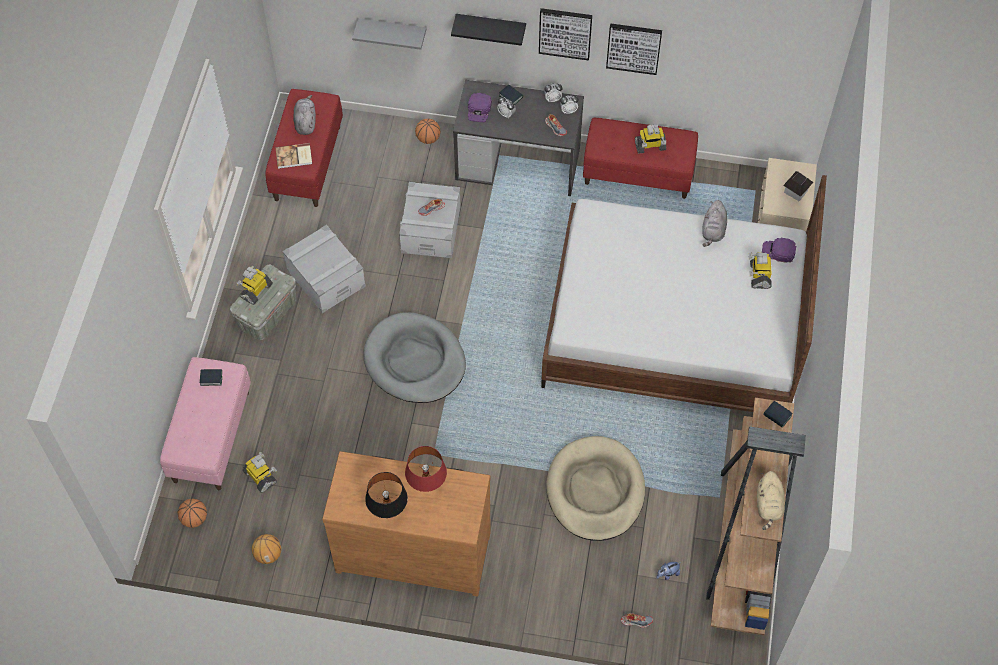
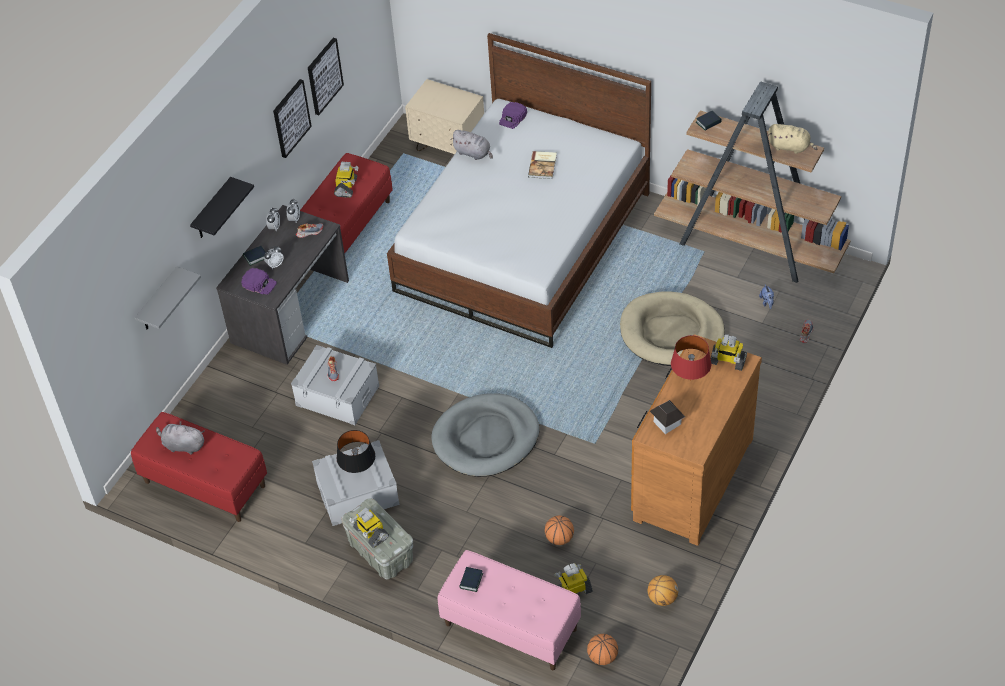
camera: 70 degrees left, 10 degrees down
(294, 157) = (223, 463): book -> book (543, 166)
(388, 510) = (708, 414): black table lamp -> black table lamp (358, 472)
(428, 139) = (225, 376): basketball -> basketball (559, 538)
(565, 33) = (253, 155): picture -> picture (324, 76)
(759, 275) = (532, 135): toy robot -> toy robot (727, 361)
(796, 191) = (449, 98): toy house -> toy house (667, 423)

